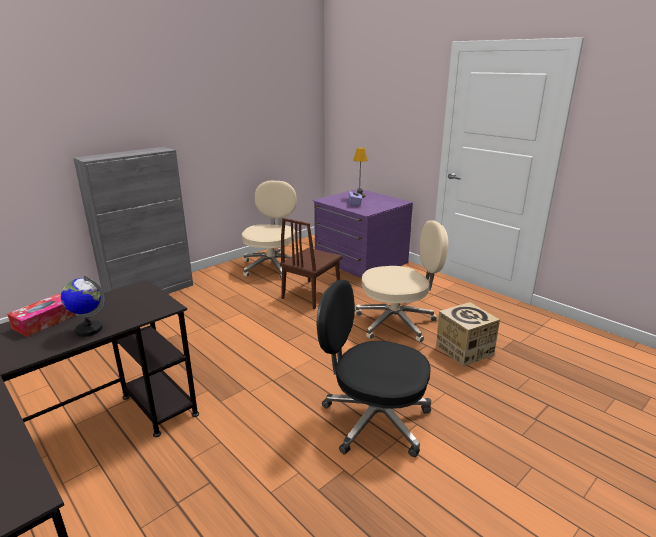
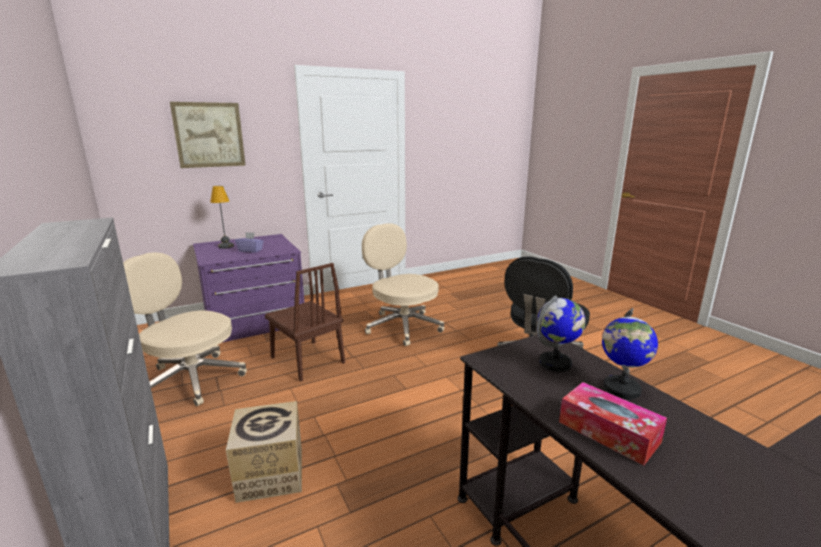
camera: 75 degrees left, 5 degrees down
(130, 308) = (555, 363): none -> globe
(382, 106) = (209, 135): none -> picture
(397, 322) = (402, 326): beige office chair -> beige office chair turned 45 degrees counterclockwise
(464, 350) = (457, 311): cardboard box -> cardboard box (270, 474)

